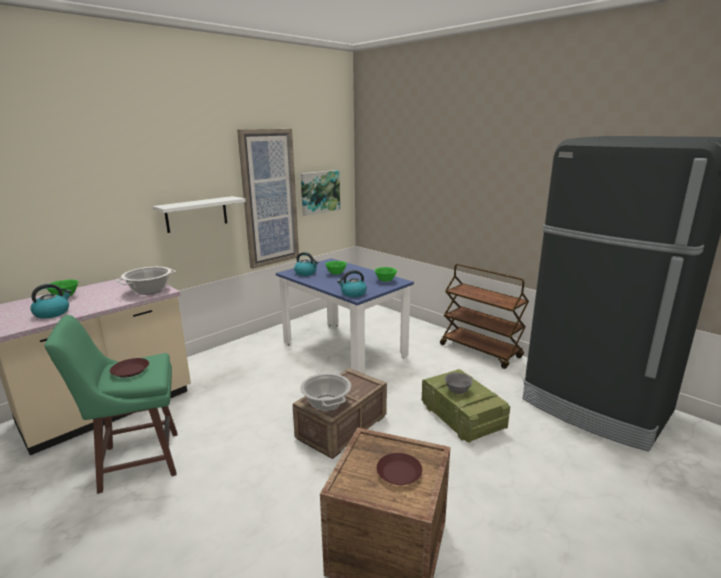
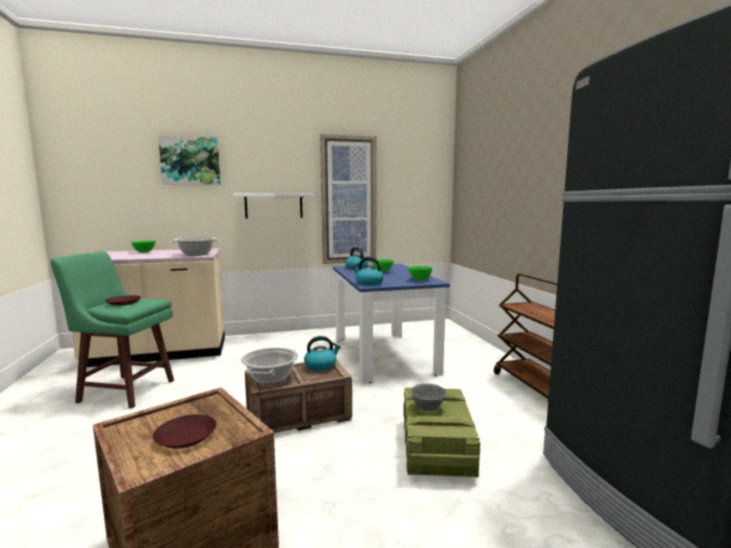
camera: 30 degrees right, 10 degrees down
(52, 313) = (116, 256): kettle -> kettle (321, 365)
(320, 192) = (407, 201): picture -> picture (190, 161)

